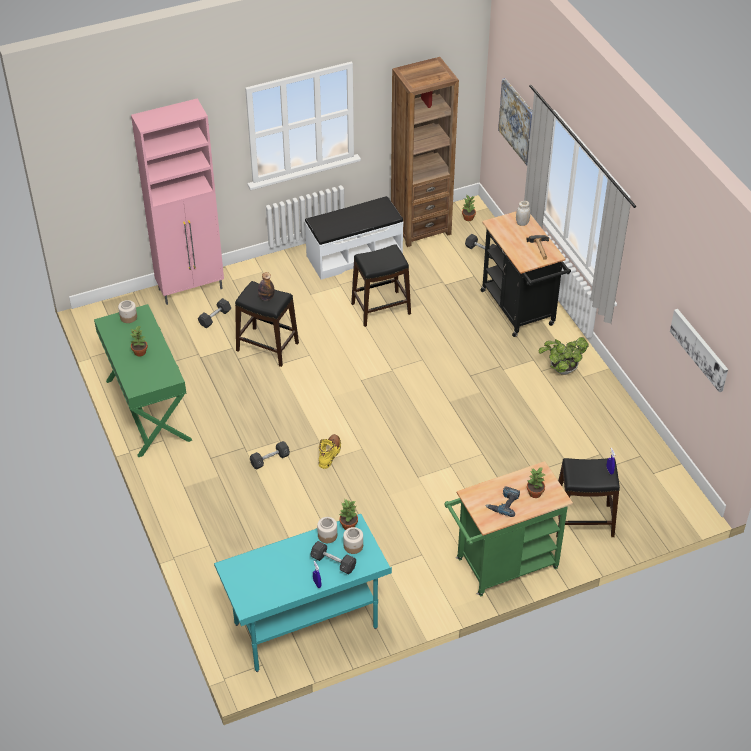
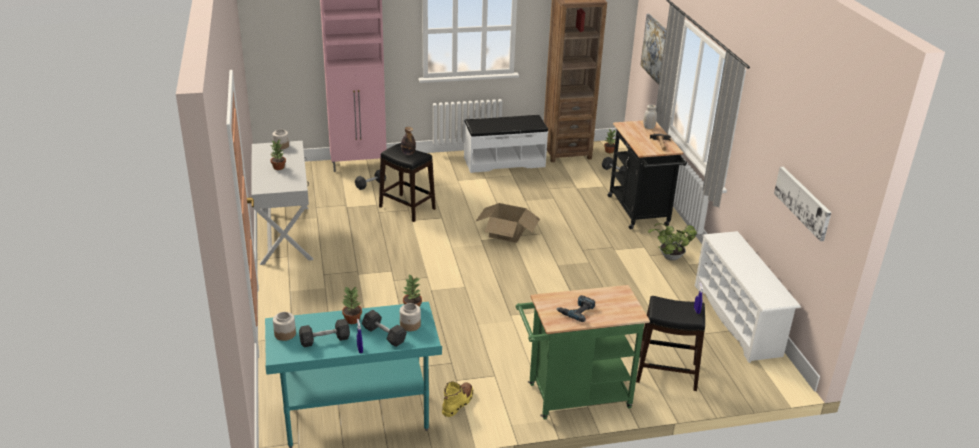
camera: 10 degrees right, 15 degrees down
(147, 410) = (284, 234): green console table -> white console table
(270, 460) = (376, 283): grey dumbbell -> grey dumbbell (325, 340)
(327, 535) = (387, 313): jar -> jar (285, 334)
(330, 454) = (433, 286): yellow boot -> yellow boot (458, 403)
(380, 308) = (515, 196): black stool -> none
(386, 364) = (507, 232): none -> cardboard box
(534, 493) = (611, 307): potted plant -> potted plant (352, 320)
(642, 443) = (738, 320): none -> white shoe rack

